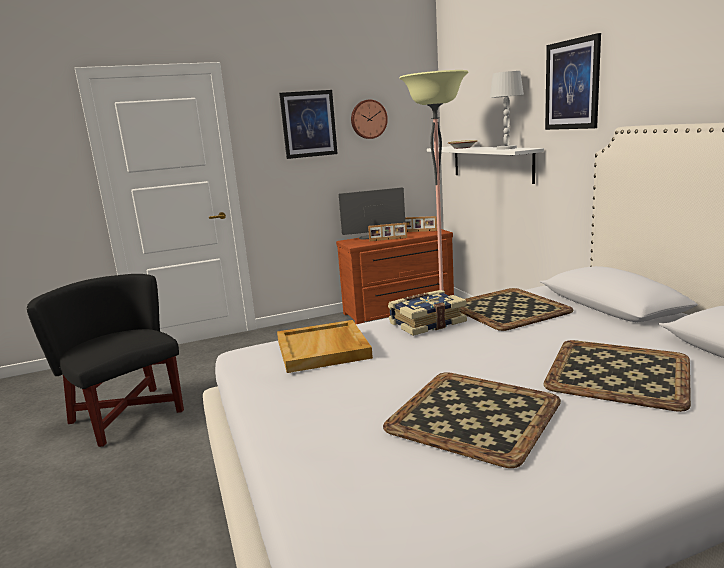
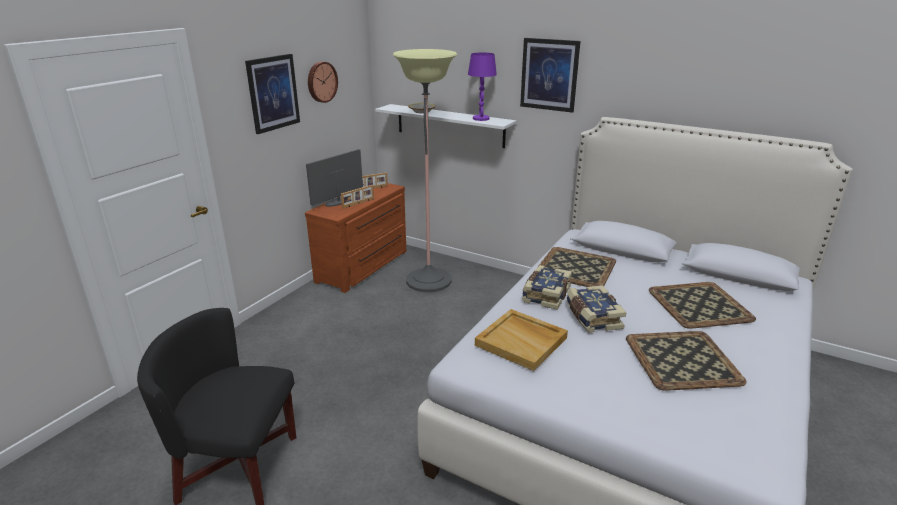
camera: 40 degrees left, 10 degrees up
(437, 350) = (592, 317): none -> book
(506, 148) = (481, 118): white table lamp -> purple table lamp

